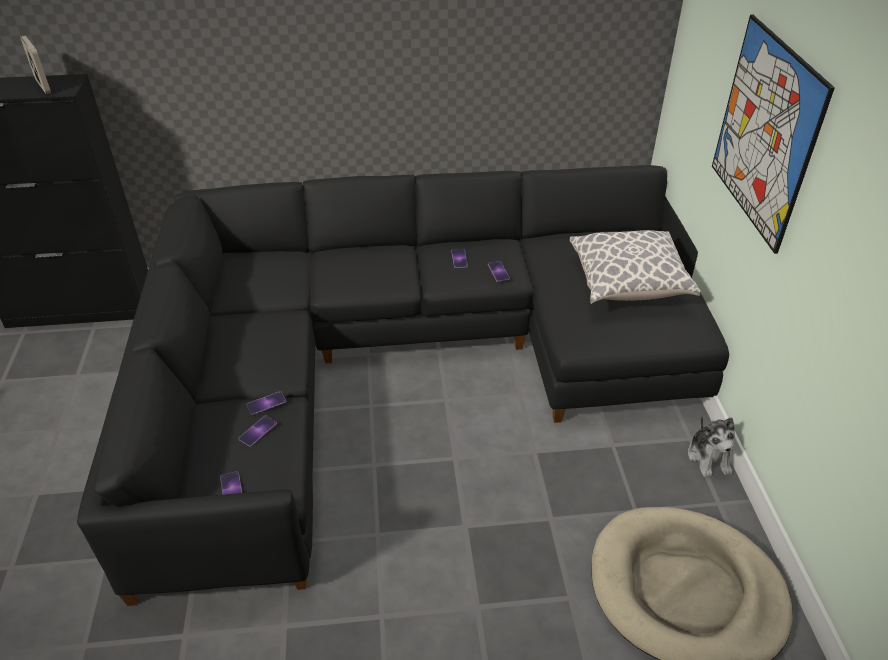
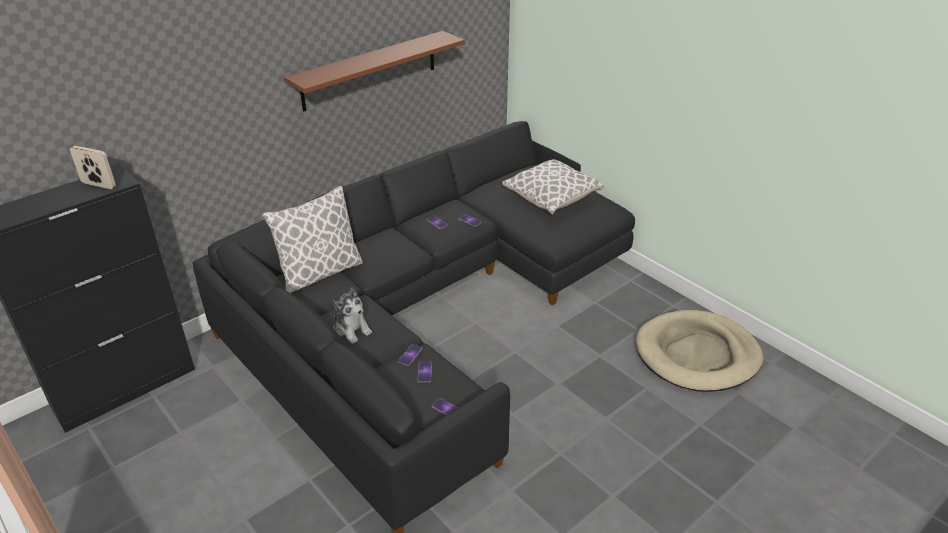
camera: 35 degrees left, 5 degrees down
(283, 266) = (320, 272): none -> pillow
(431, 39) = (370, 70): none -> brown shelf
(709, 457) = (648, 285): plush toy -> plush toy (351, 329)
(765, 132) = (626, 72): picture -> none

